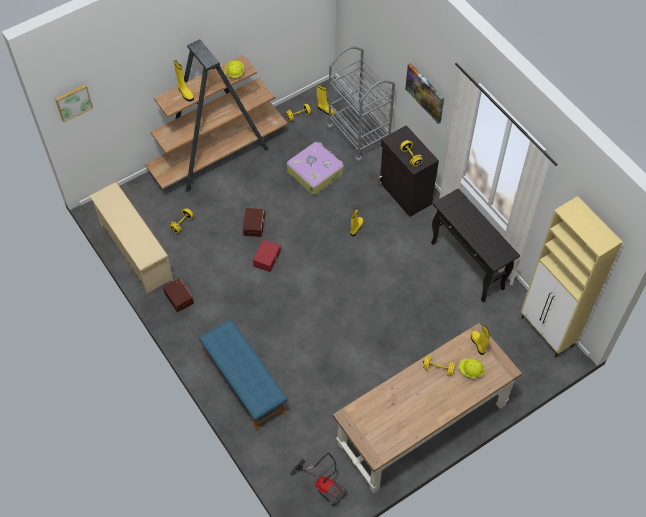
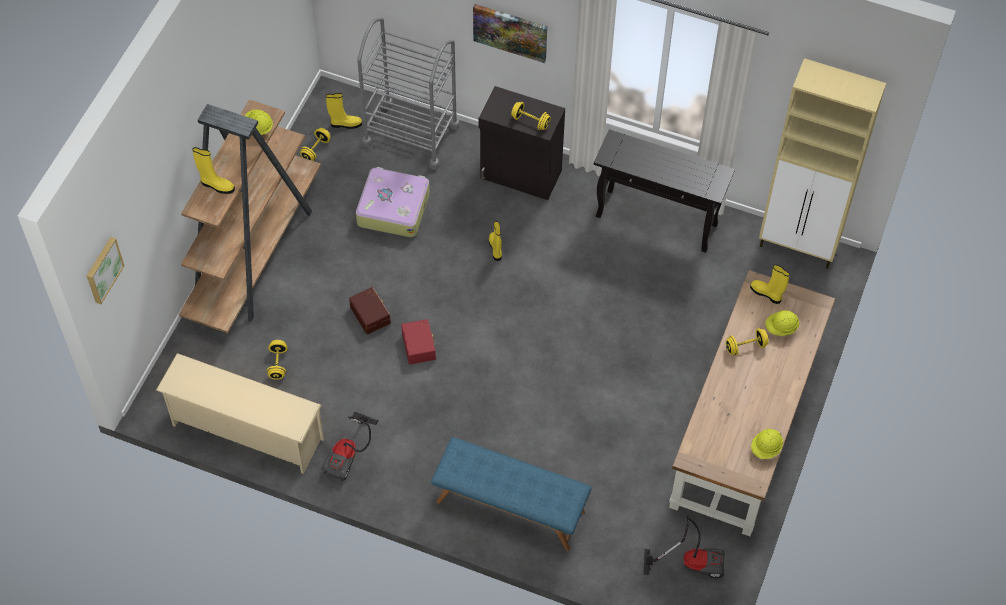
camera: 35 degrees left, 0 degrees up
(179, 297) = (349, 454): brown storage box -> vacuum cleaner
(399, 440) = (766, 448): none -> yellow hard hat

